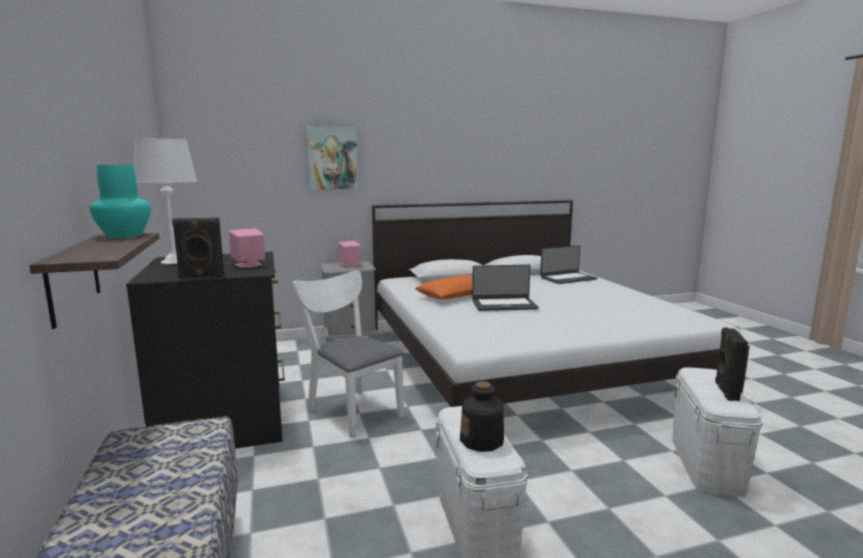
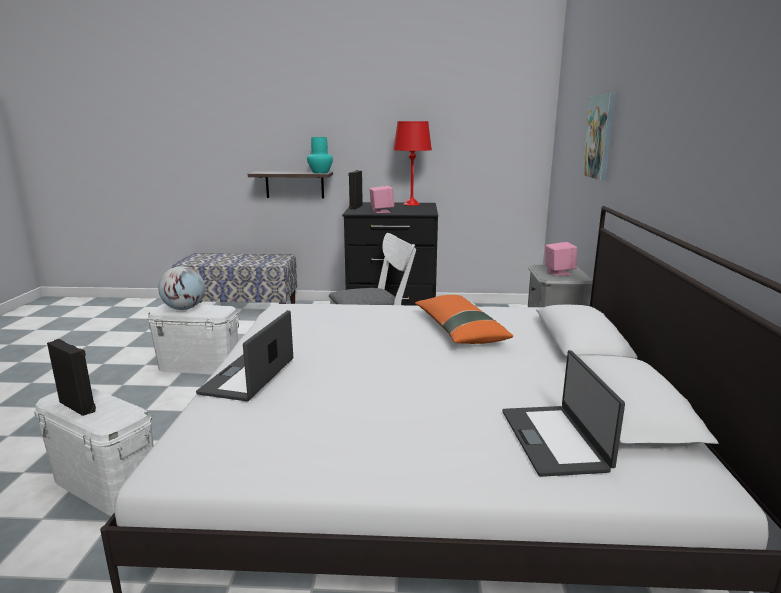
camera: 110 degrees right, 5 degrees up
(175, 261) = (411, 204): white table lamp -> red table lamp
(482, 441) = (184, 308): bottle -> globe
(504, 304) = (390, 339): laptop -> laptop (249, 377)

